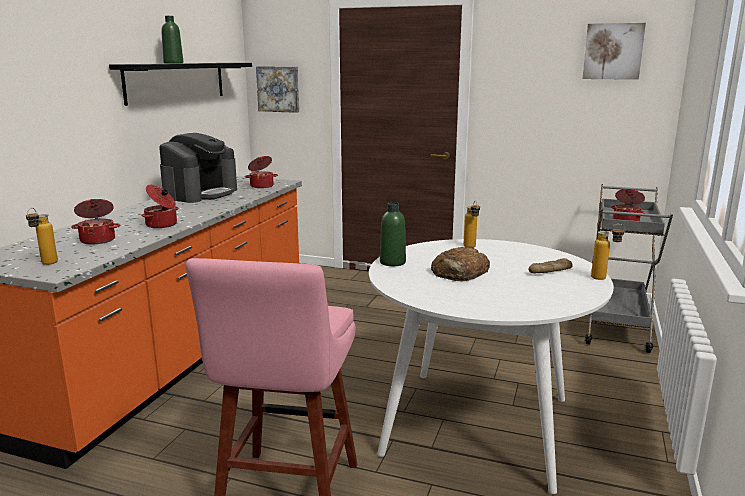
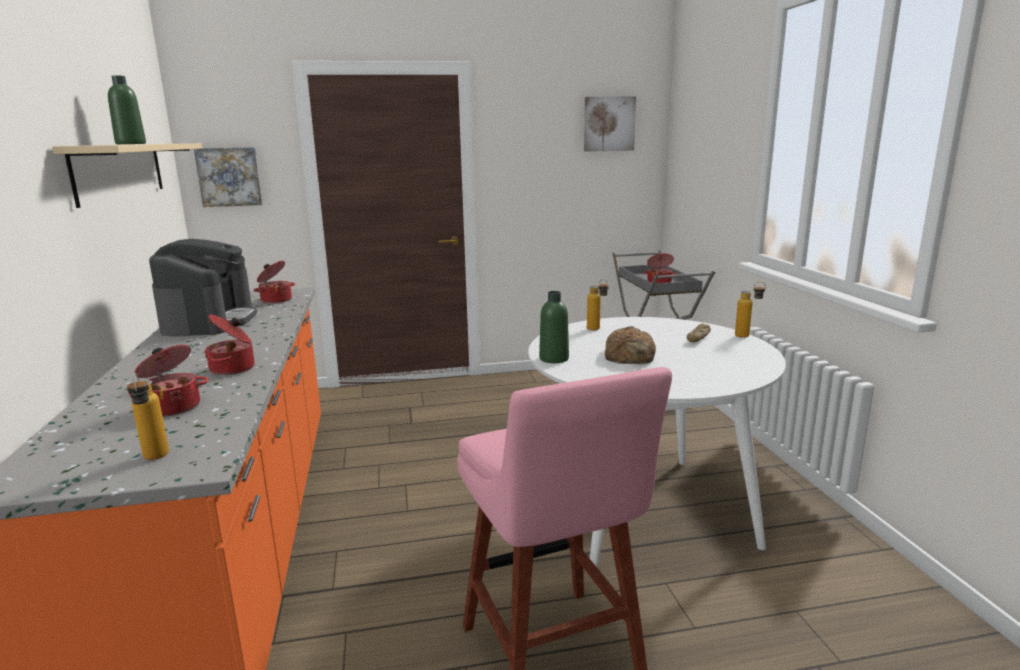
camera: 30 degrees left, 0 degrees up
(176, 81) = (120, 171): black shelf -> beige shelf

